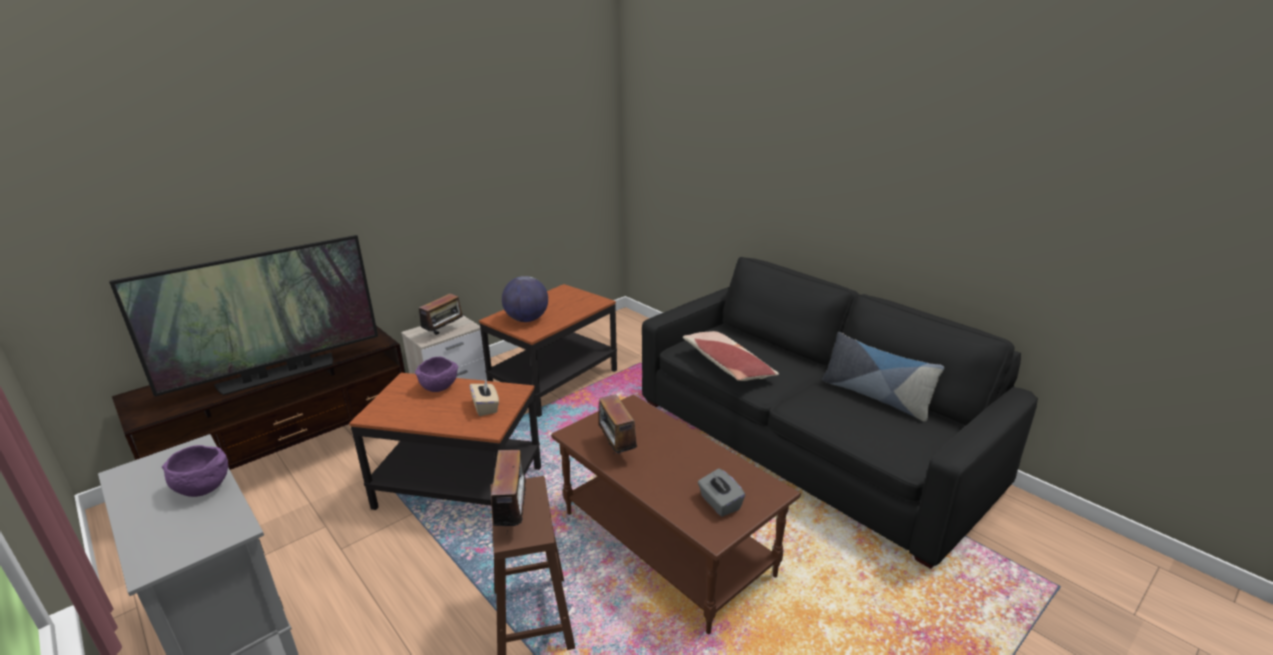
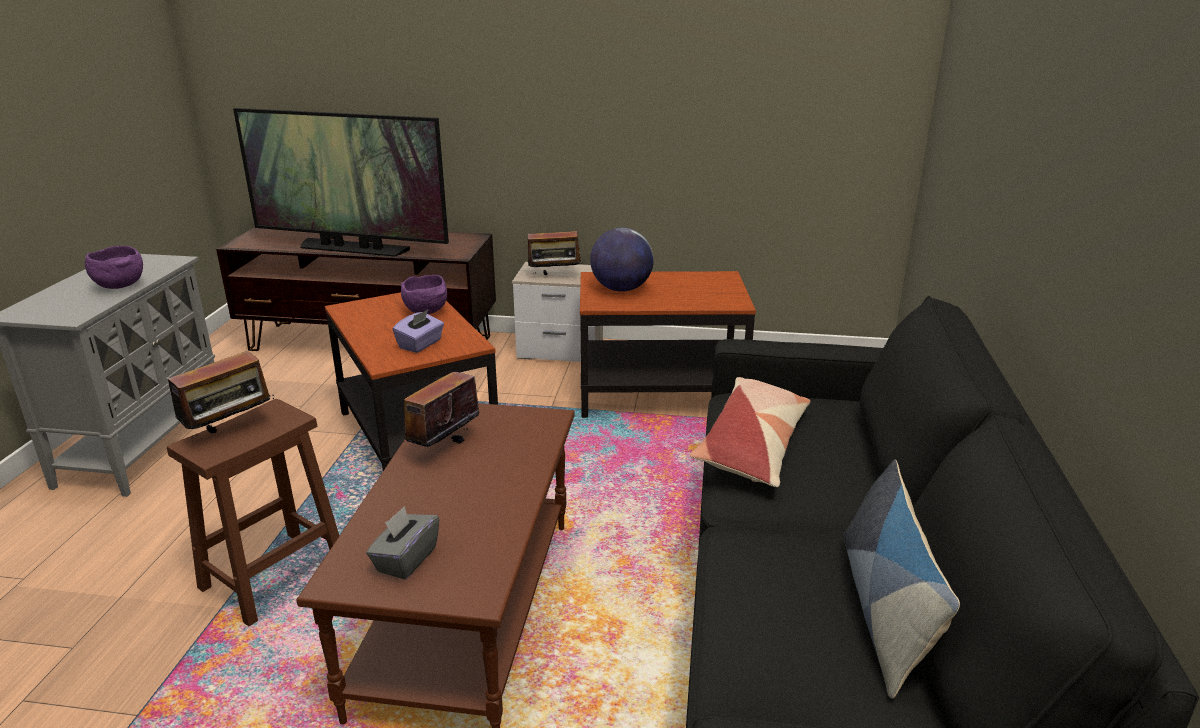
camera: 50 degrees right, 0 degrees up
(486, 407) = (420, 344): beige tissue box -> purple tissue box

